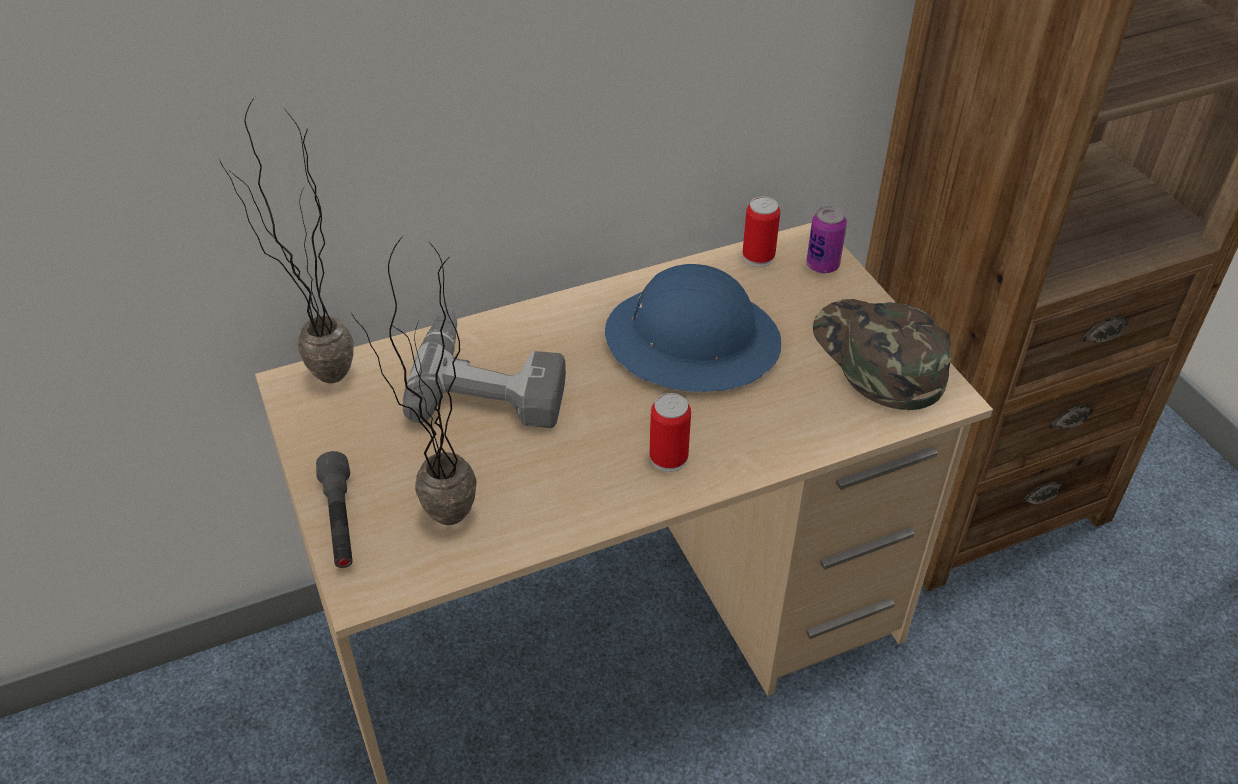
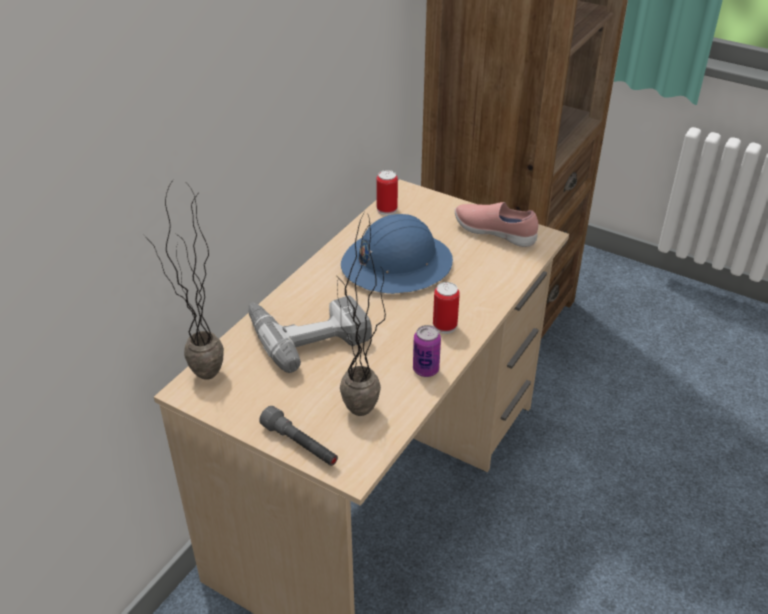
camera: 35 degrees left, 5 degrees down
(822, 265) = (424, 200): can -> can (426, 369)
(877, 357) = (495, 233): green cap -> pink shoe

